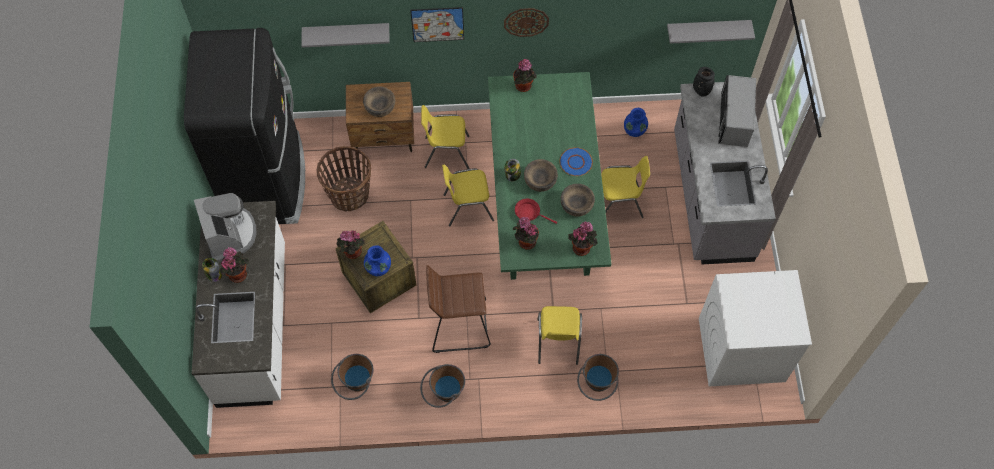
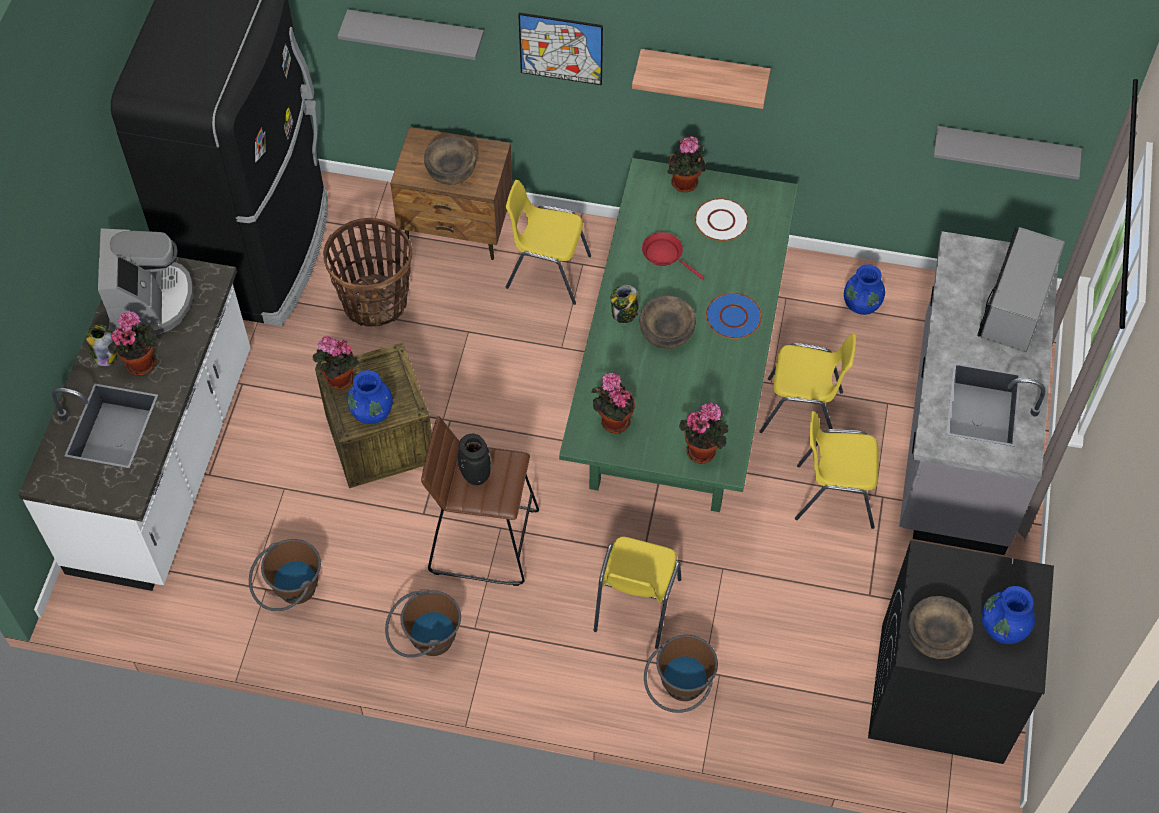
camera: 15 degrees right, 5 degrees down
(467, 207) = (555, 362): yellow chair -> yellow chair (834, 495)
(526, 21) = (704, 73): wall clock -> shelf
(529, 213) = (633, 377): red frying pan -> red frying pan (665, 255)
(551, 104) = (721, 220): none -> white plate
(576, 205) = (714, 383): brown bowl -> brown bowl (936, 636)
(700, 91) = (971, 249): black vase -> black vase (474, 475)
(740, 350) = (940, 692): white washing machine -> black washing machine
(780, 312) = (1003, 628): none -> blue vase

